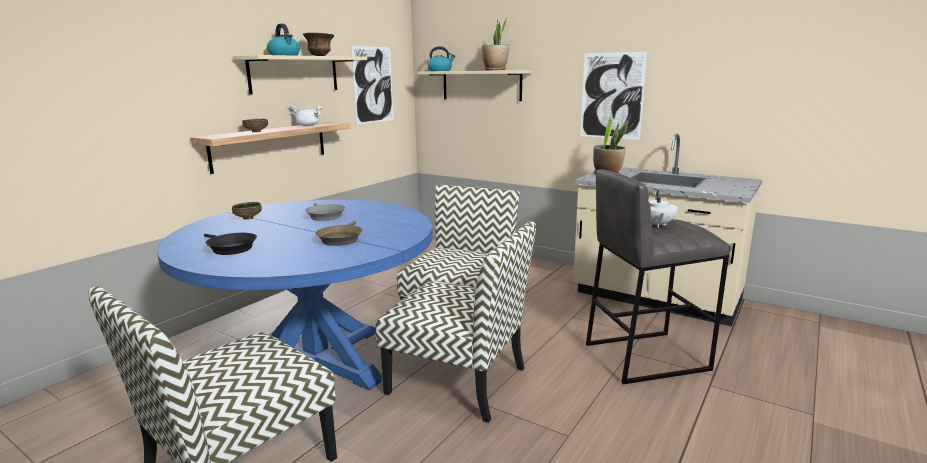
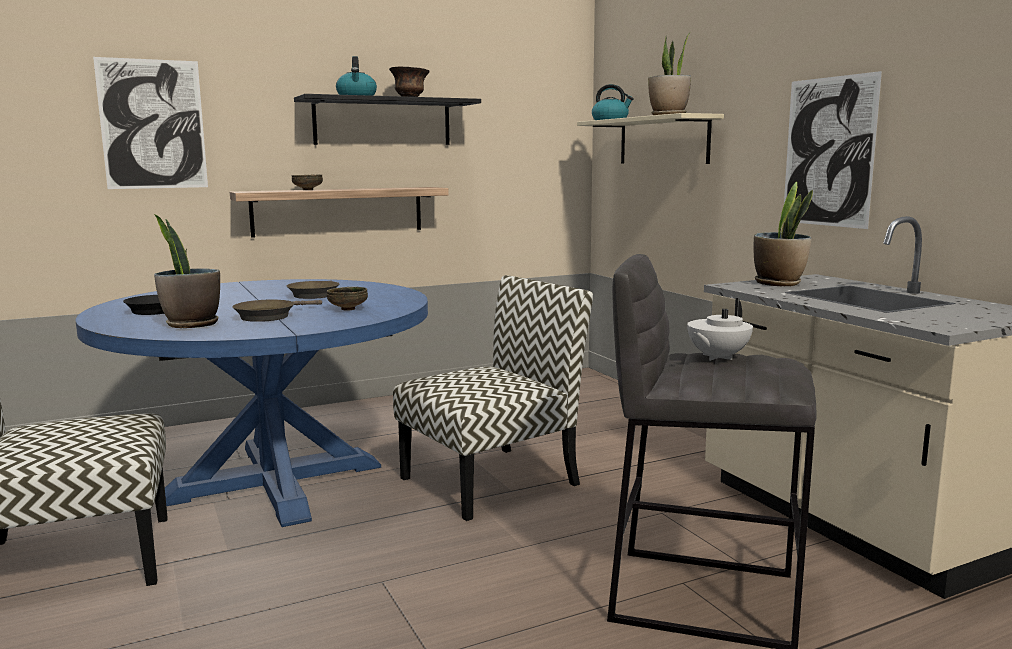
camera: 30 degrees right, 5 degrees down
(248, 218) = (241, 288): bowl -> bowl (348, 309)
(294, 74) = (383, 122): beige shelf -> black shelf
(299, 256) = (191, 324): none -> potted plant
(308, 125) = (387, 188): white cooking pot -> none
(324, 216) = (314, 294): grey frying pan -> brown frying pan
(373, 85) = (514, 140): picture -> picture (153, 124)
(459, 380) = (392, 547): chair -> none

